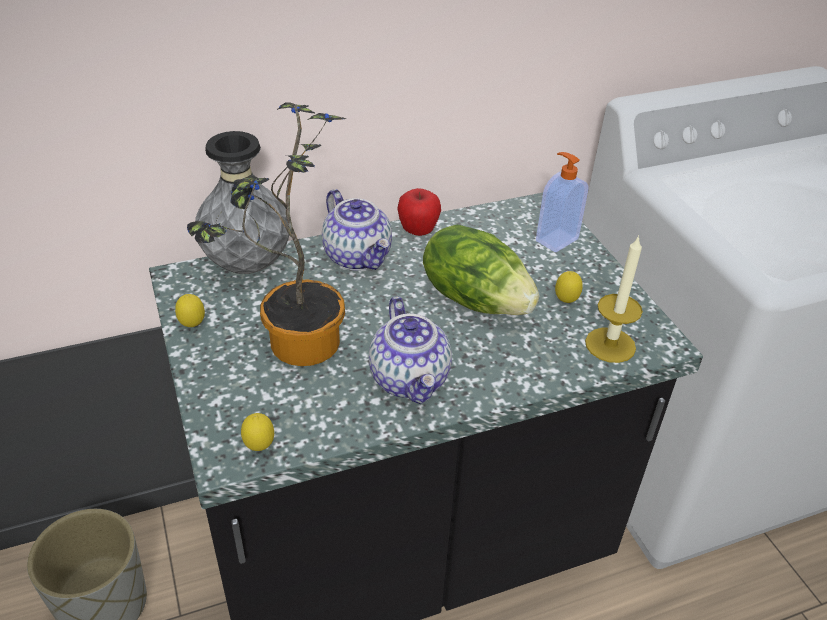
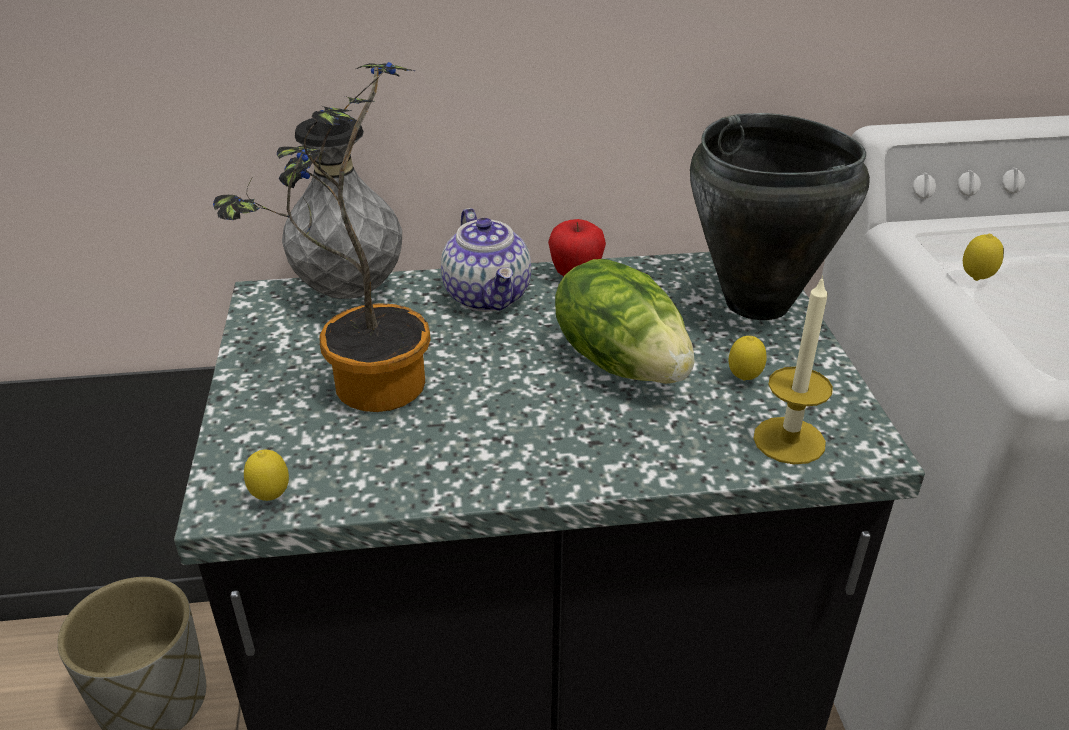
camera: 15 degrees right, 5 degrees down
(192, 326) = (255, 349): lemon -> lemon (975, 280)
(411, 379) = (497, 445): teapot -> none
(555, 239) = (756, 304): soap dispenser -> black cooking pot

